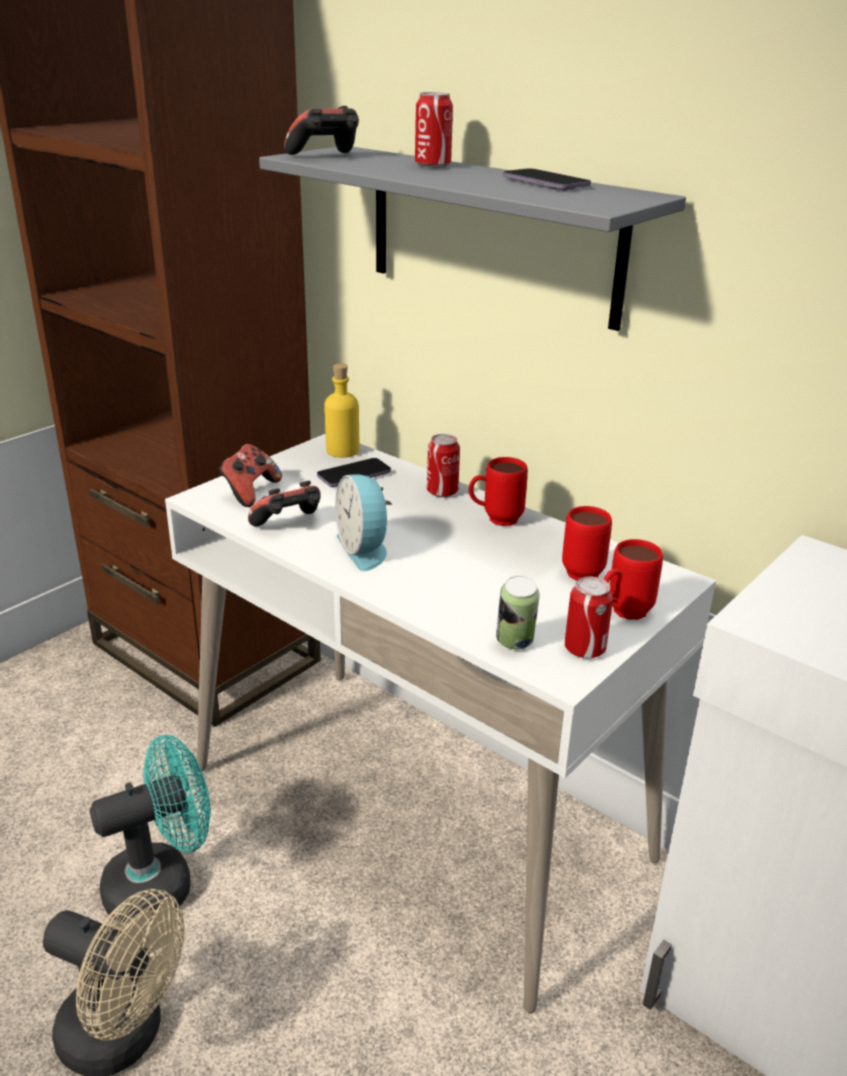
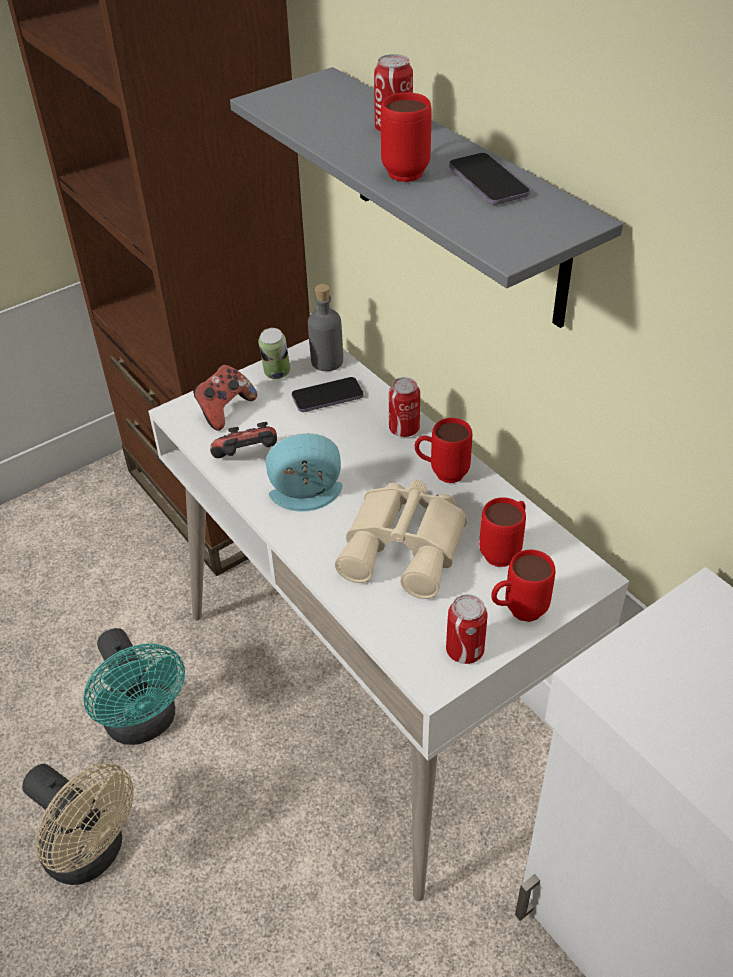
camera: 15 degrees right, 15 degrees up
(162, 883) = (145, 723): turquoise fan -> turquoise fan turned 75 degrees clockwise
(326, 156) = (295, 102): game controller -> none
(342, 451) = (327, 361): yellow bottle -> grey bottle
(364, 549) = (307, 497): alarm clock -> alarm clock turned 90 degrees clockwise
(461, 179) = (404, 169): none -> red mug
(486, 576) = (407, 546): none -> beige binoculars
(515, 644) = (403, 635): can -> can (276, 374)

